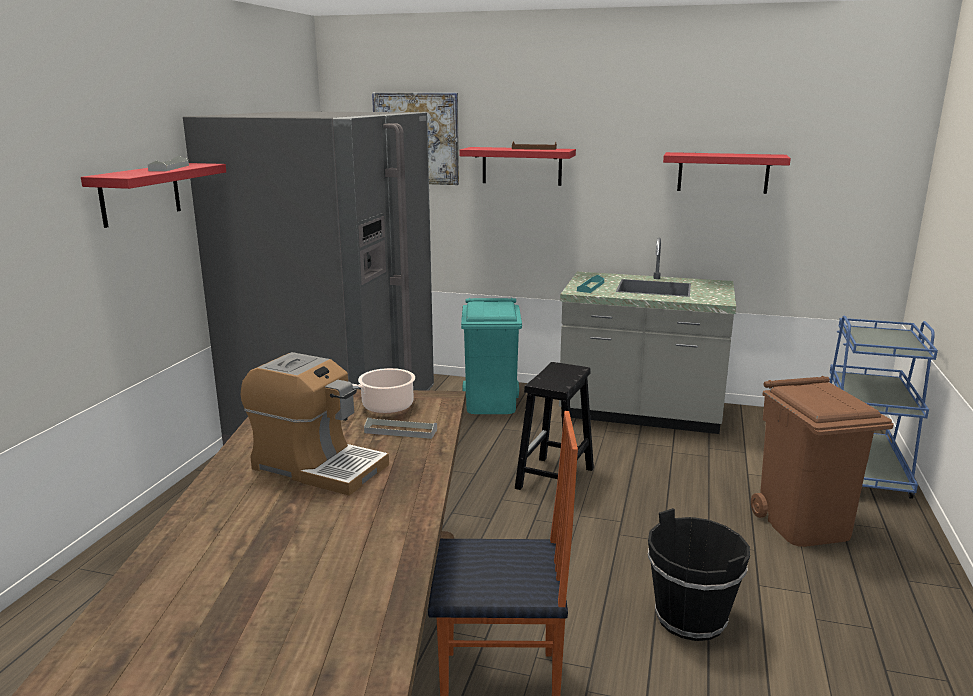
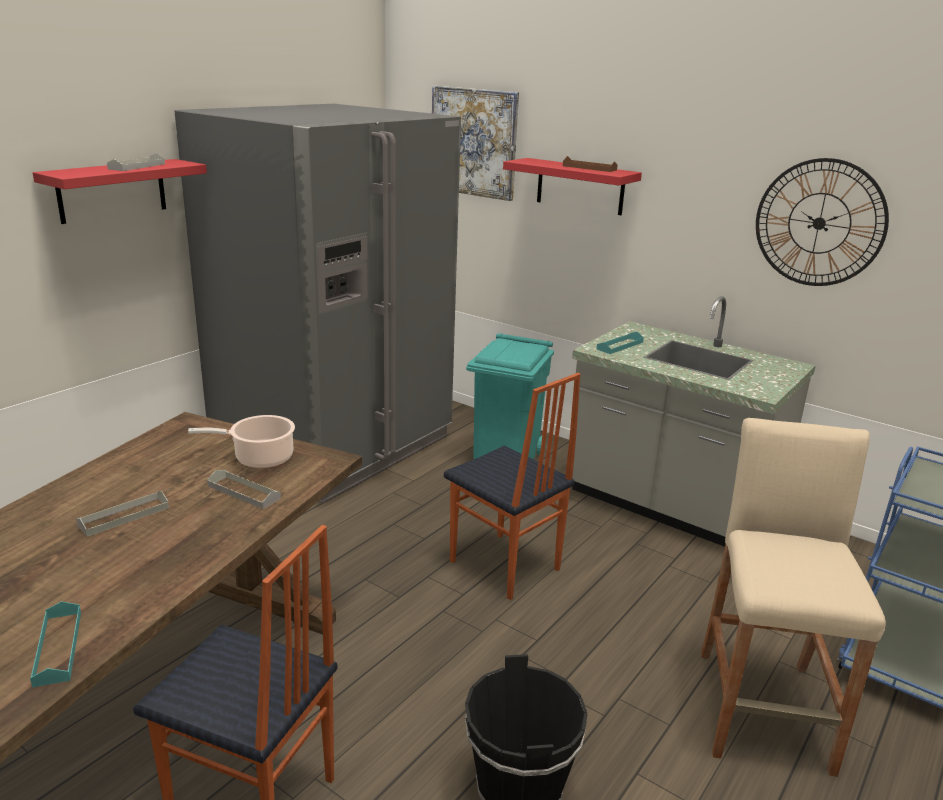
camera: 20 degrees right, 5 degrees up
(317, 466) = (124, 516): coffee machine -> grey tray
(381, 560) = (58, 647): none -> turquoise tray
(555, 479) = (504, 566): black stool -> chair
(723, 172) = (819, 223): red shelf -> wall clock
(804, 525) = (763, 709): brown trash can -> beige stool

